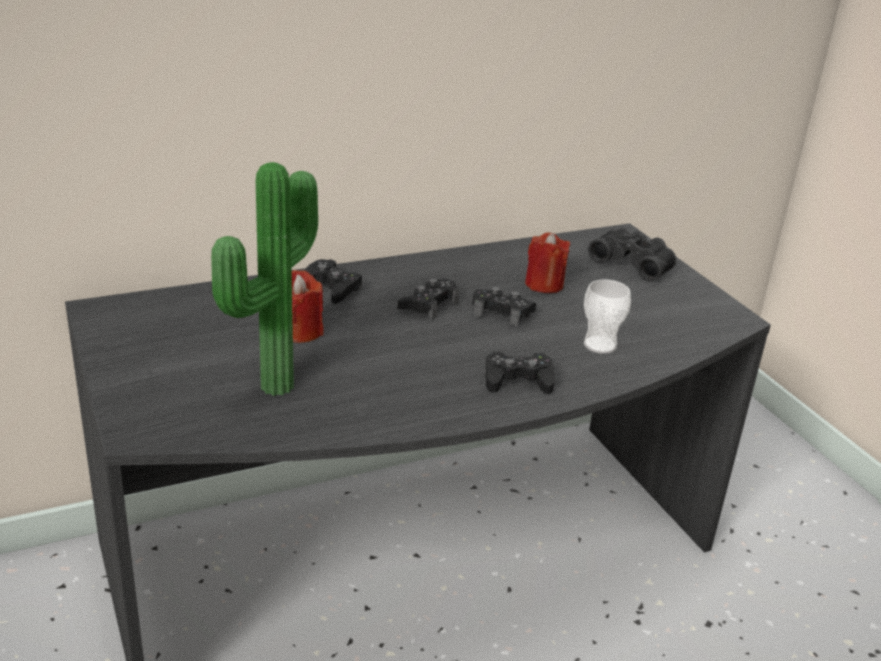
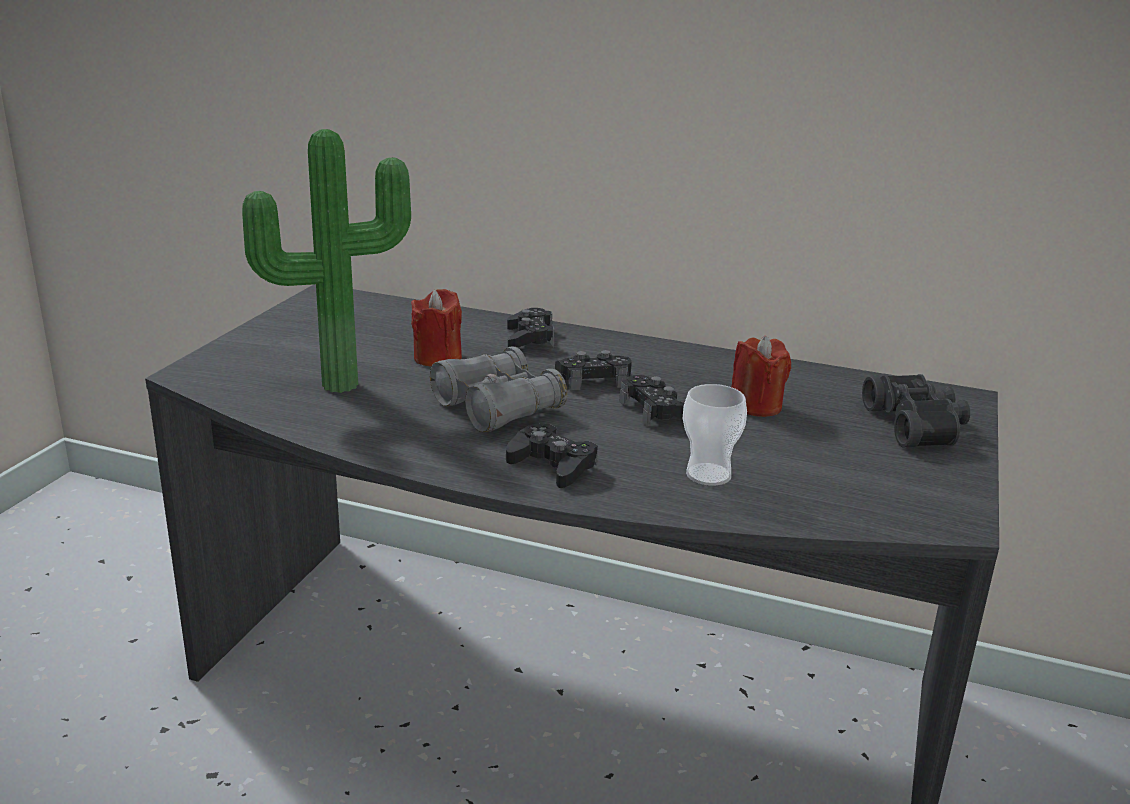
camera: 45 degrees right, 5 degrees down
(412, 354) = (497, 407): none -> grey binoculars

